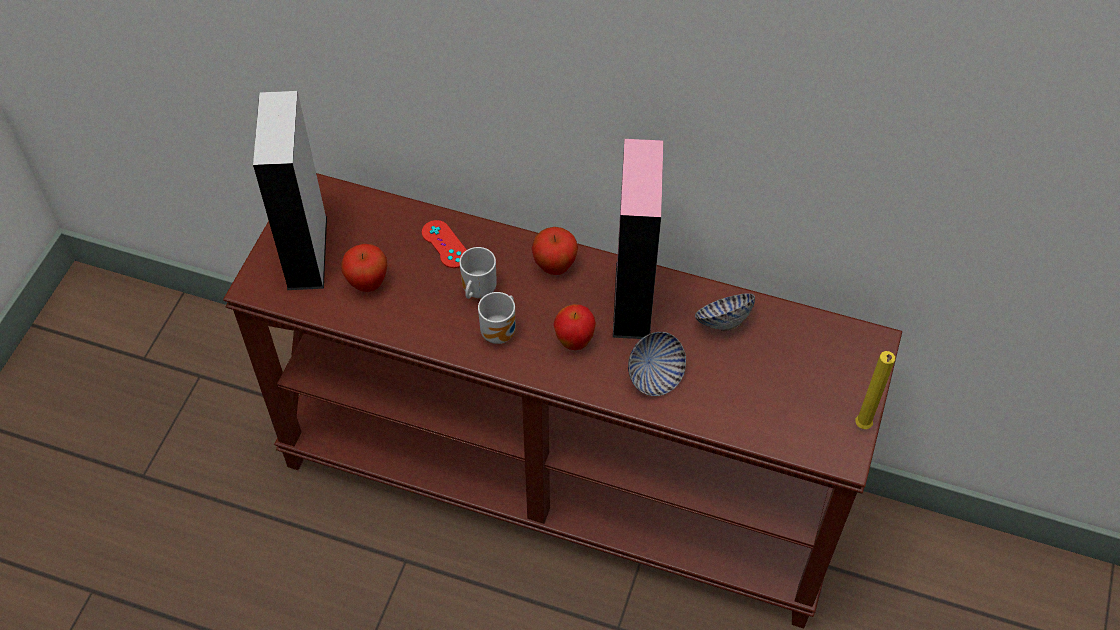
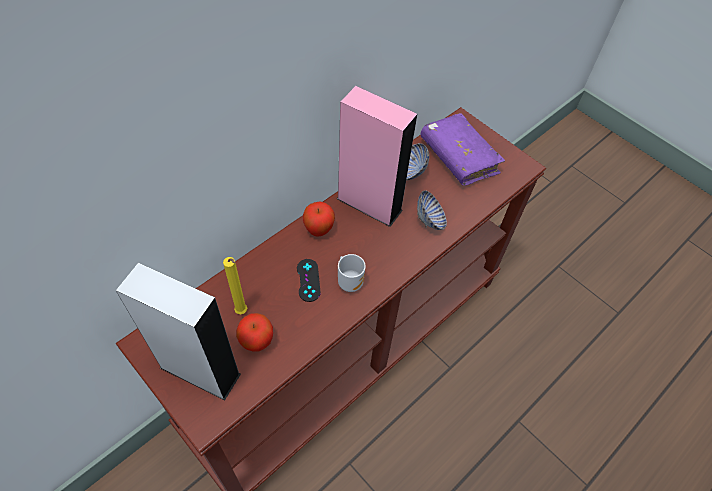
camera: 65 degrees left, 0 degrees up
(445, 244) = (257, 281): red game controller -> none
(477, 290) = (308, 280): mug -> black game controller
(574, 342) = (381, 247): apple -> none
(795, 366) = (458, 157): none -> purple book
(861, 427) = (511, 151): yellow candle -> yellow candle (242, 312)

